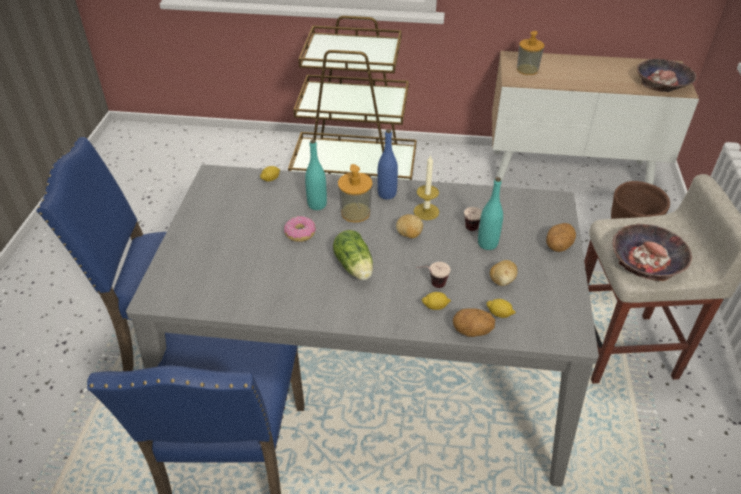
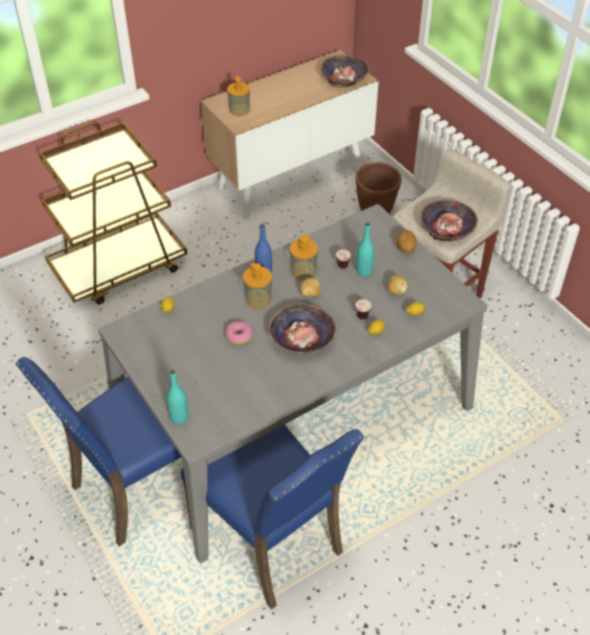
camera: 40 degrees left, 5 degrees up
(317, 205) = (225, 309): turquoise bottle -> turquoise bottle (179, 417)
(355, 268) = (302, 337): lettuce -> bowl
(426, 211) = (303, 271): candle -> soap dispenser
(472, 332) = (411, 334): potato -> none

